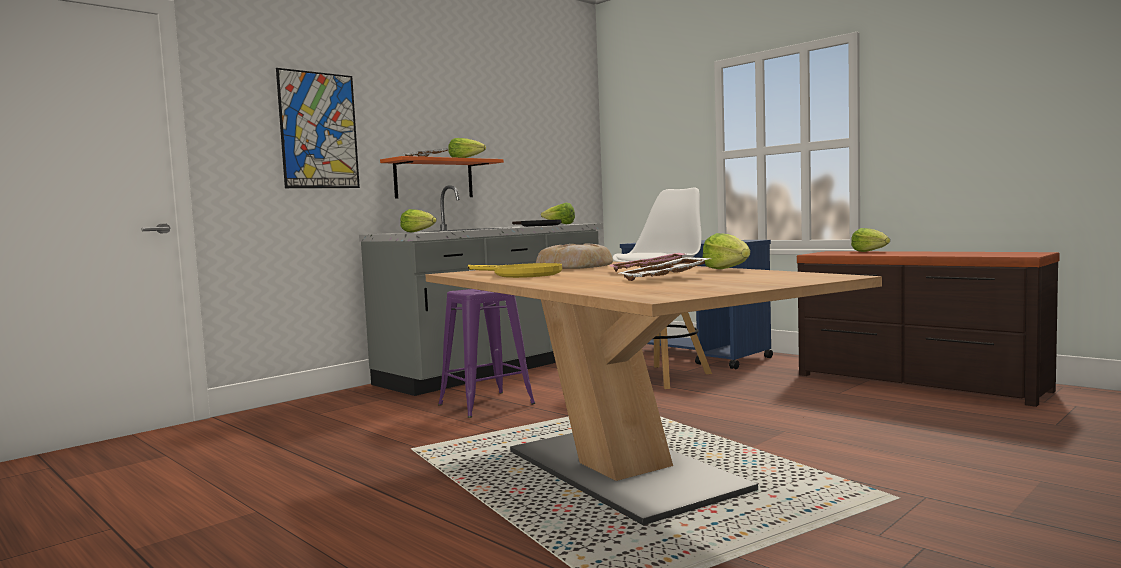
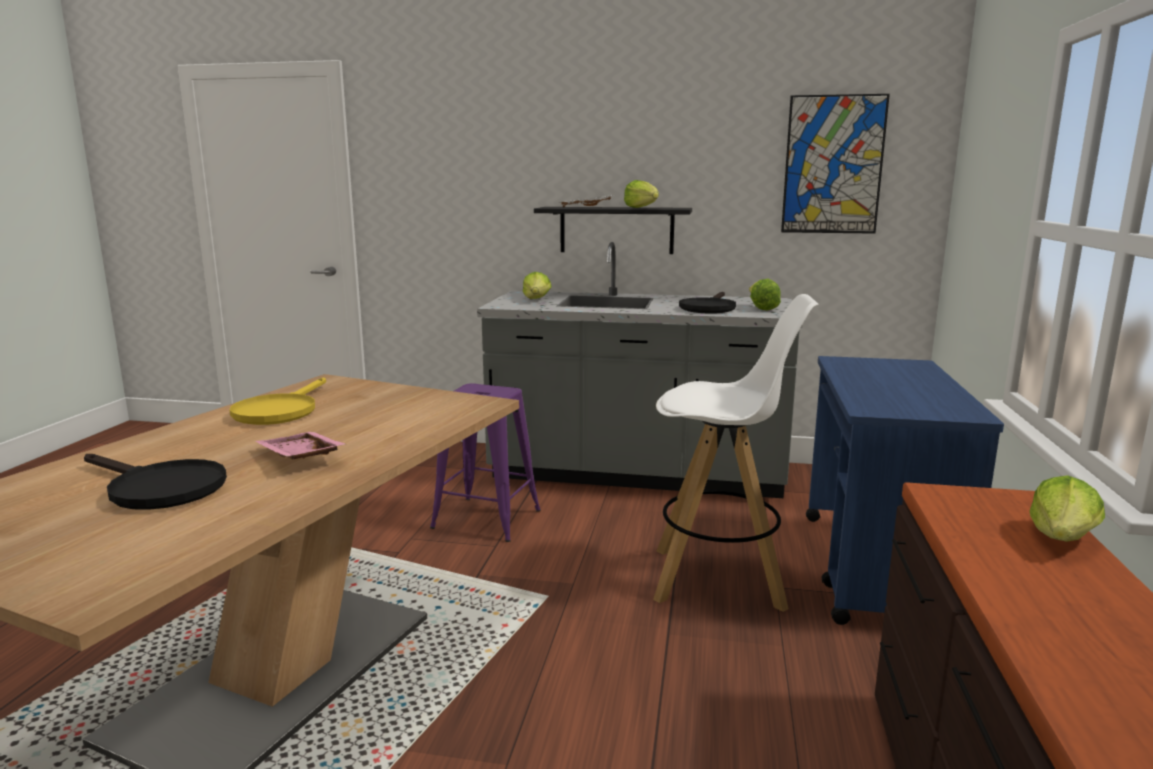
camera: 55 degrees right, 10 degrees up
(319, 130) = (474, 177): picture -> picture (833, 165)
(434, 179) = (616, 230): orange shelf -> black shelf
(575, 266) = (397, 410): bread -> none
(665, 278) = (158, 488): white tray -> black frying pan
(728, 269) = (291, 500): lettuce -> none

